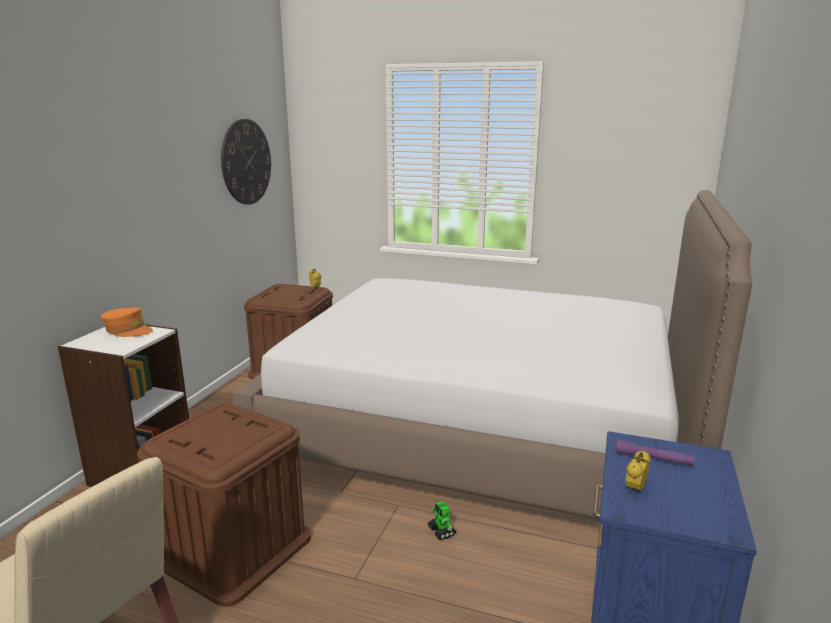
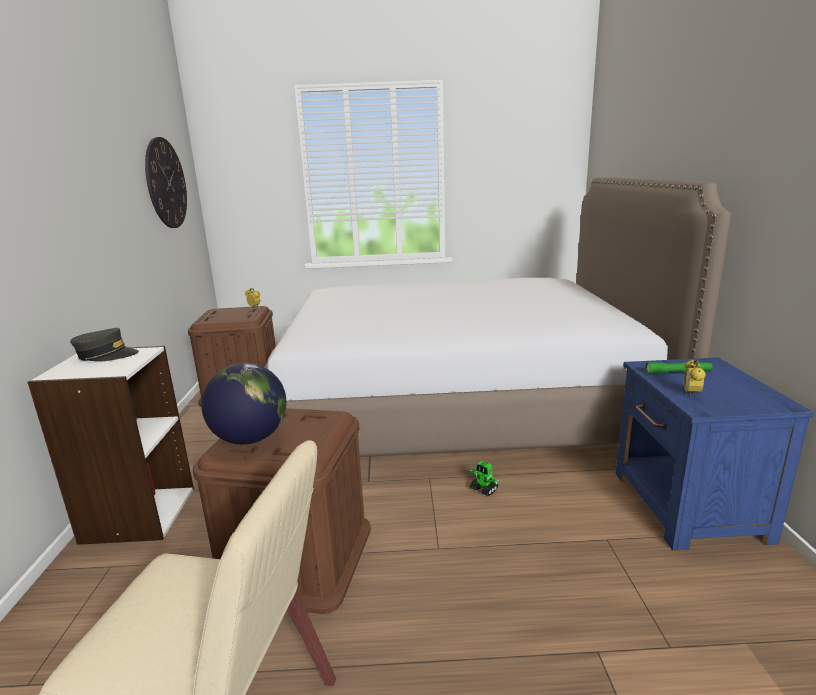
camera: 20 degrees left, 0 degrees up
(128, 330) = (106, 355): orange cap -> grey cap
(192, 433) = (250, 438): none -> globe
(653, 459) = (678, 372): purple flashlight -> green flashlight

